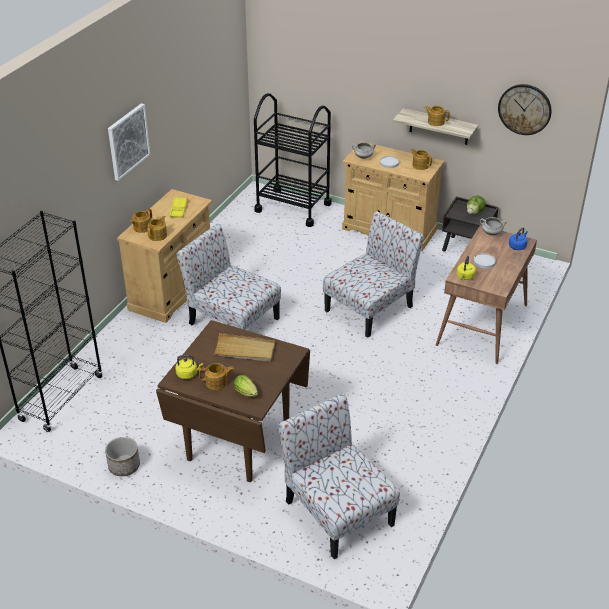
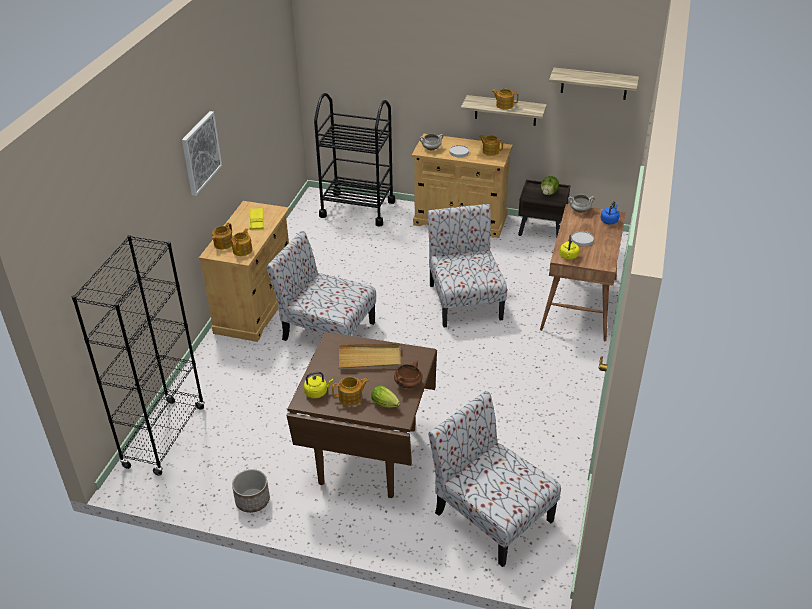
camera: 10 degrees left, 0 degrees up
(272, 378) = (408, 384): none -> brown cooking pot
(370, 308) = (464, 300): chair -> chair turned 45 degrees counterclockwise
(524, 109) = (594, 83): wall clock -> shelf

